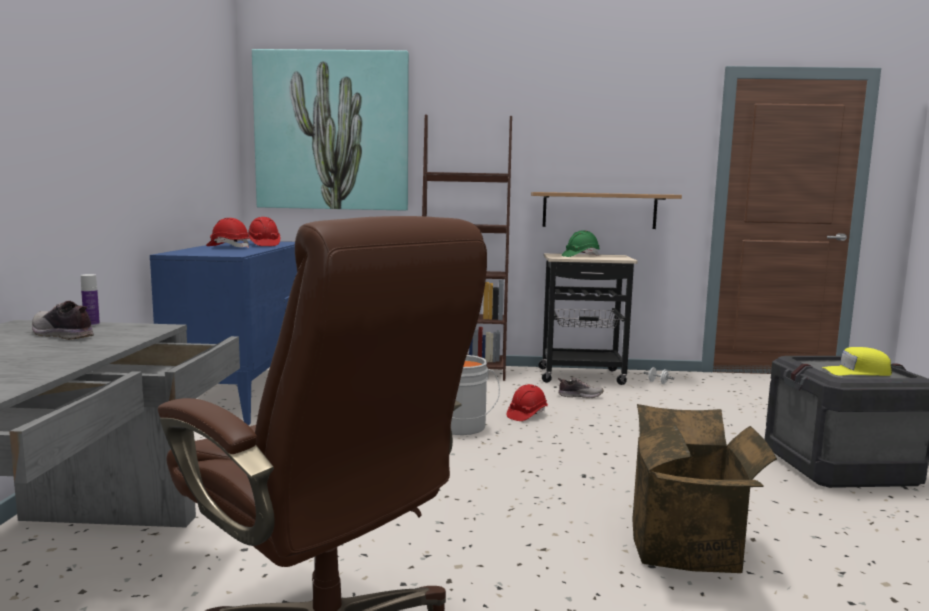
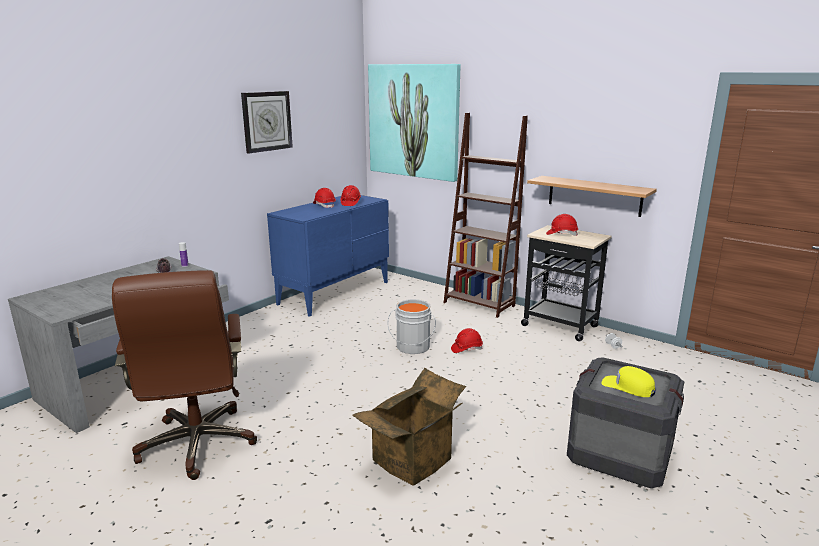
camera: 35 degrees right, 10 degrees up
(146, 94) = (266, 121): none -> wall clock
(579, 396) = (528, 343): shoe -> none
(580, 256) = (561, 234): green hard hat -> red hard hat

